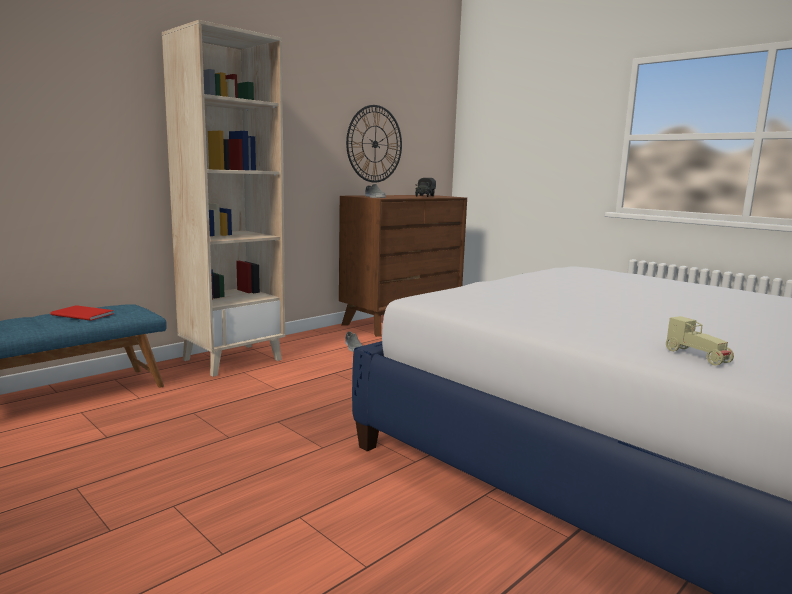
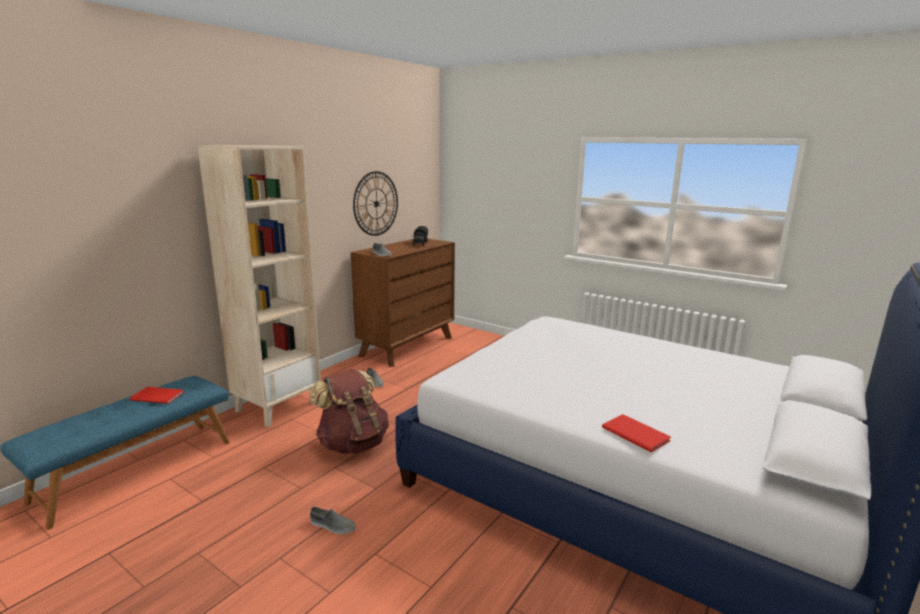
camera: 10 degrees left, 5 degrees up
(253, 479) = (332, 526): none -> grey shoe
(308, 401) = (352, 443): none -> brown backpack
(697, 356) = (635, 433): beige toy car -> red book

